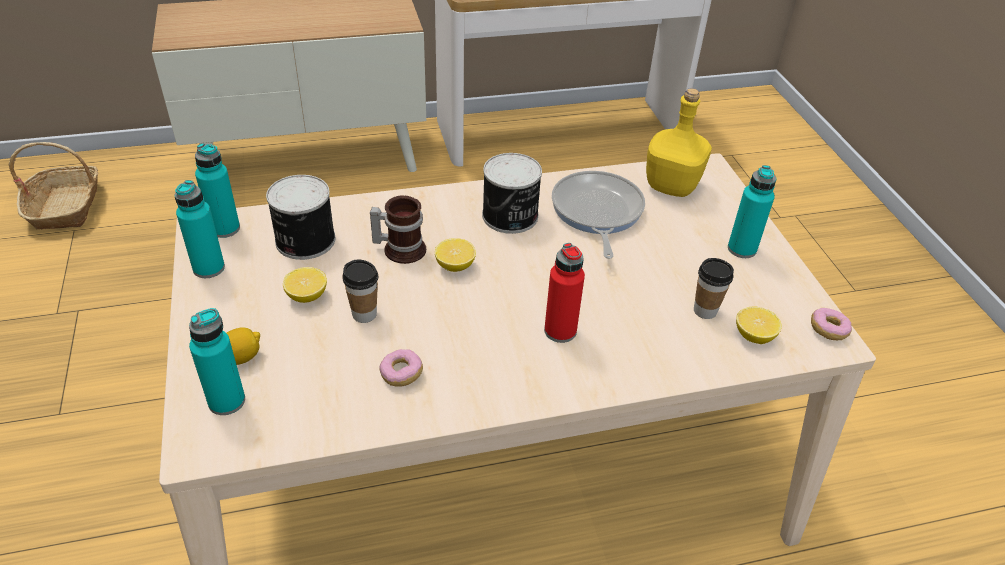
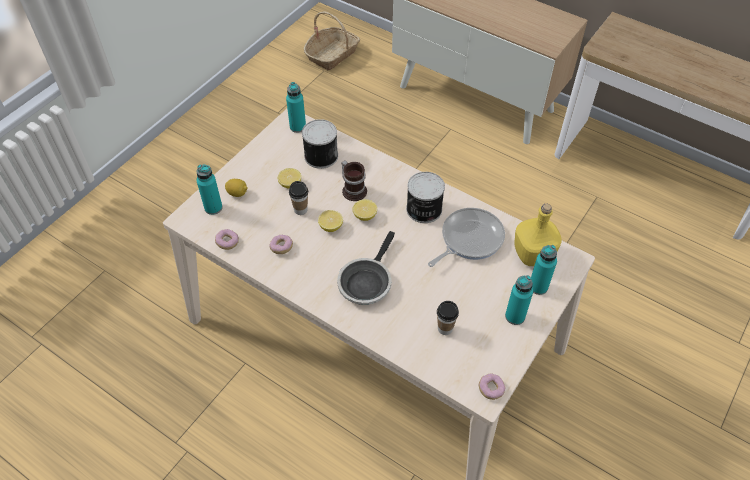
camera: 50 degrees right, 10 degrees up
(209, 268) = (271, 142): turquoise bottle -> turquoise bottle (538, 287)
(313, 427) = (227, 242): none -> donut
(560, 331) = (366, 282): red bottle -> frying pan
(753, 336) = (449, 359): lemon -> lemon (331, 226)

